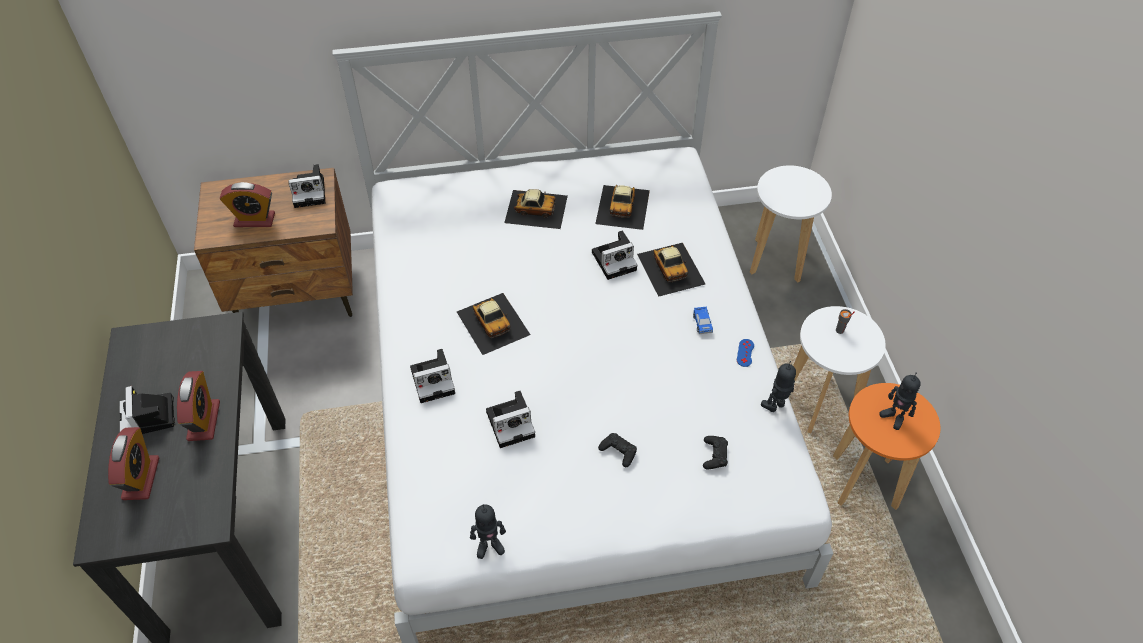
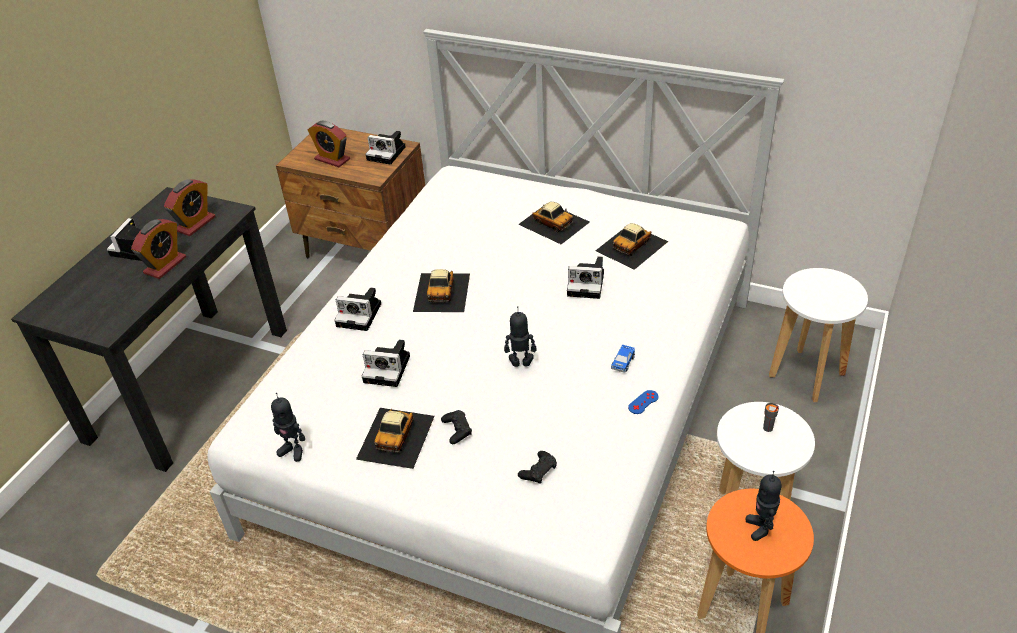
camera: 35 degrees right, 10 degrees down
(141, 478) = (96, 284): alarm clock -> alarm clock (195, 224)
(671, 268) = (632, 308): toy car -> toy car (396, 437)
(775, 406) = (634, 457): toy robot -> toy robot (521, 363)

